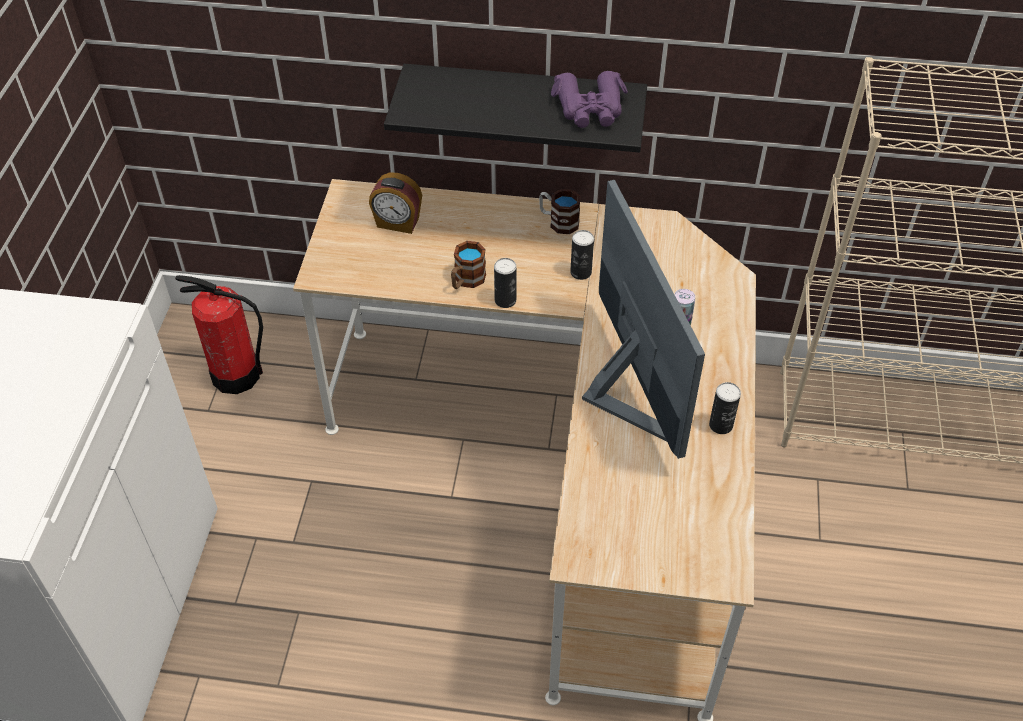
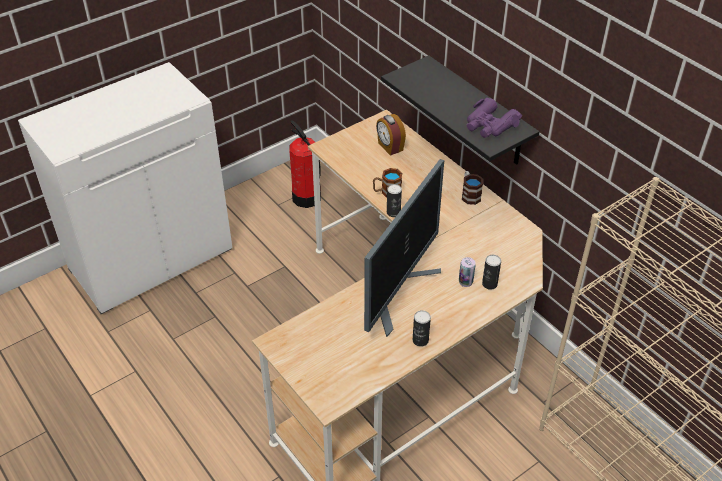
camera: 45 degrees right, 5 degrees down
(580, 272) = (448, 224): can -> can (489, 284)

